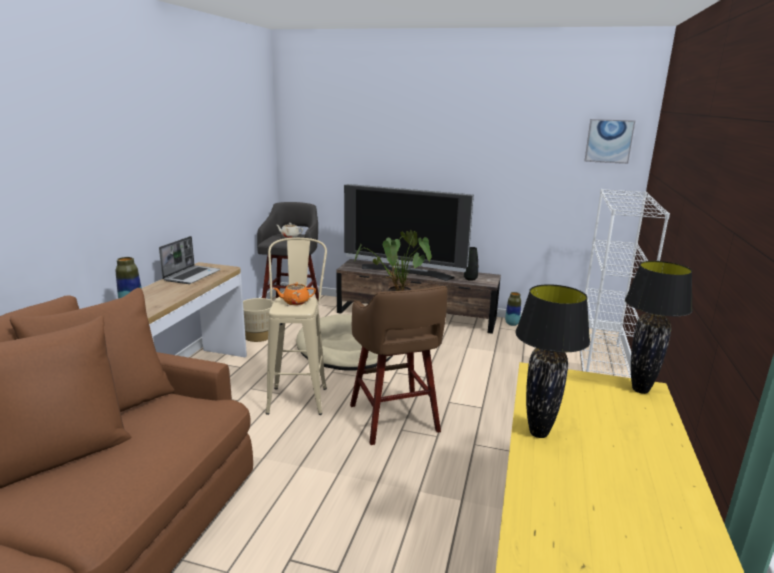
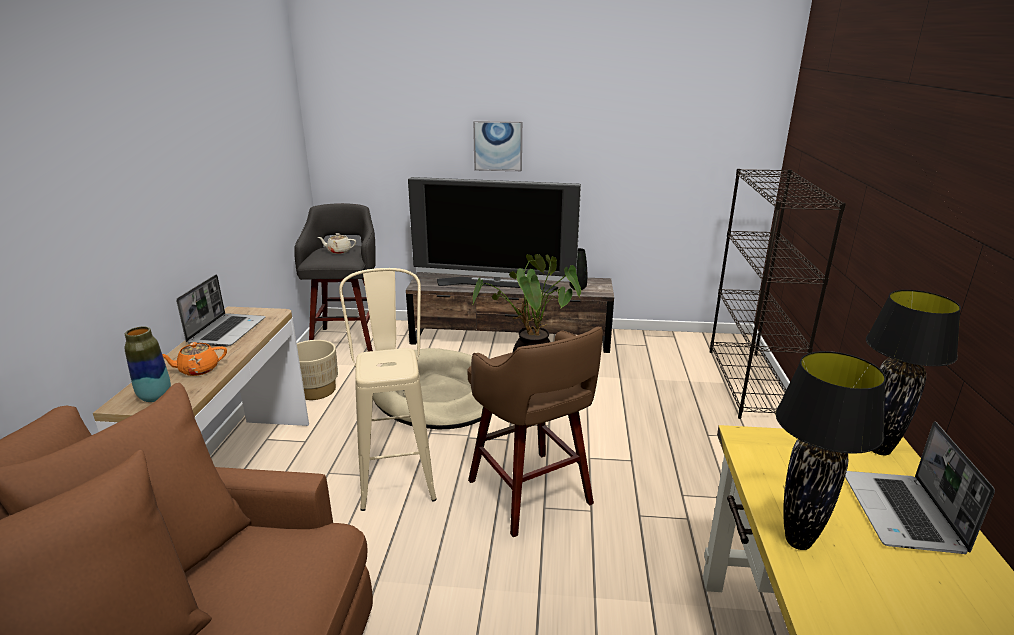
camera: 10 degrees left, 5 degrees up
(295, 302) = (387, 359): orange teapot -> orange teapot (198, 370)
(512, 324) = (628, 337): vase -> none
(602, 366) = (749, 383): white bookcase -> black bookcase
(609, 141) = (739, 107): picture -> picture (498, 146)
(633, 428) = (903, 514): none -> laptop

